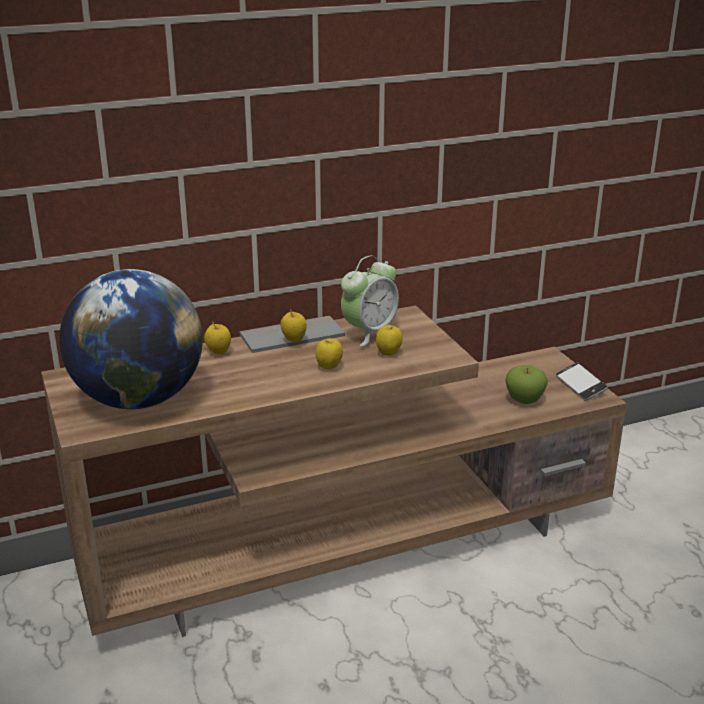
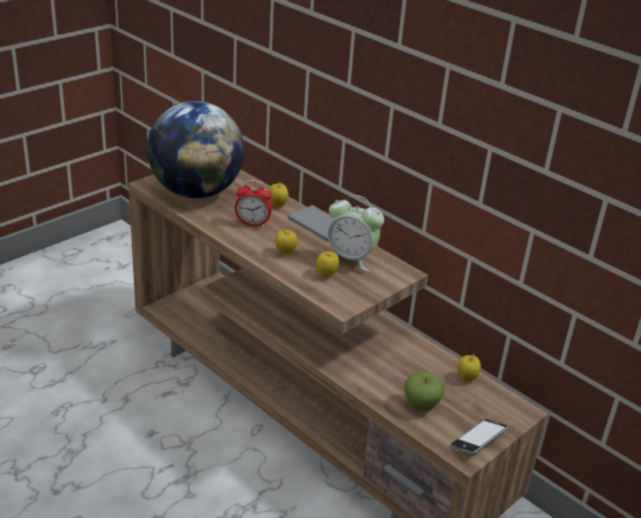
camera: 65 degrees right, 5 degrees up
(250, 375) = (253, 224): none -> alarm clock
(294, 340) = (313, 228): apple -> apple (467, 378)

